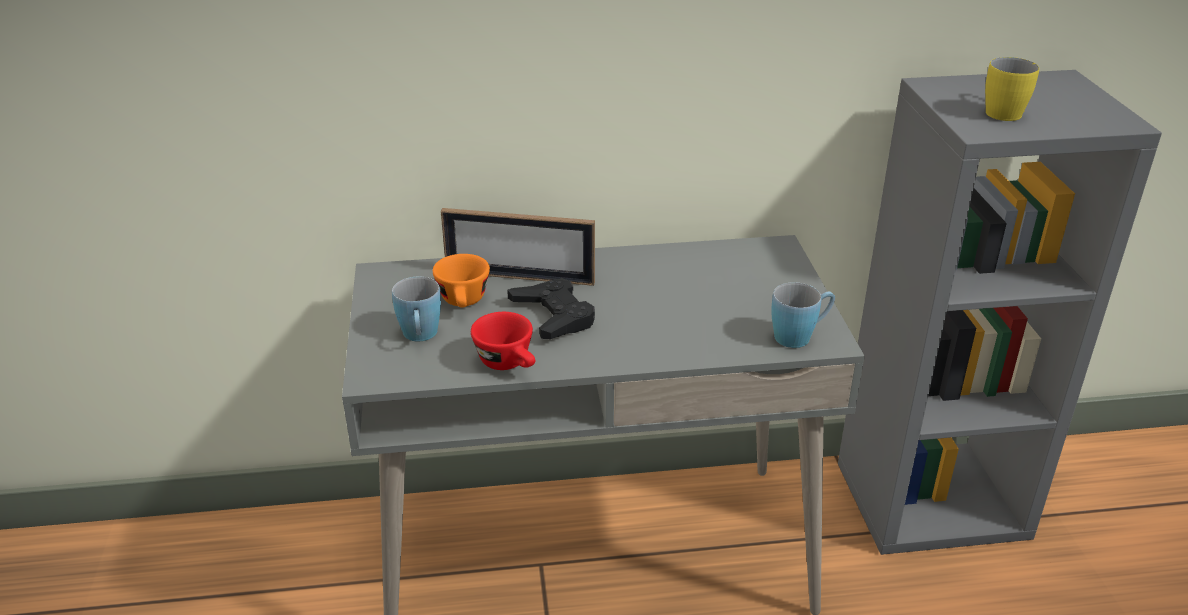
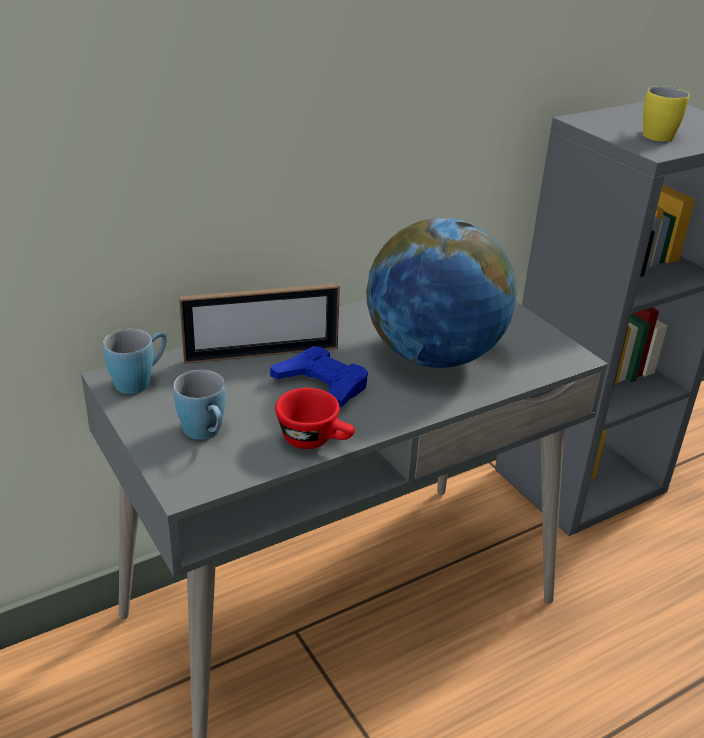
camera: 25 degrees left, 0 degrees up
(464, 302) = (225, 390): orange cup -> none
(553, 316) = (322, 384): black game controller -> blue game controller
(682, 311) = (434, 356): none -> globe
(800, 335) = (546, 357): blue mug -> blue mug (140, 380)

